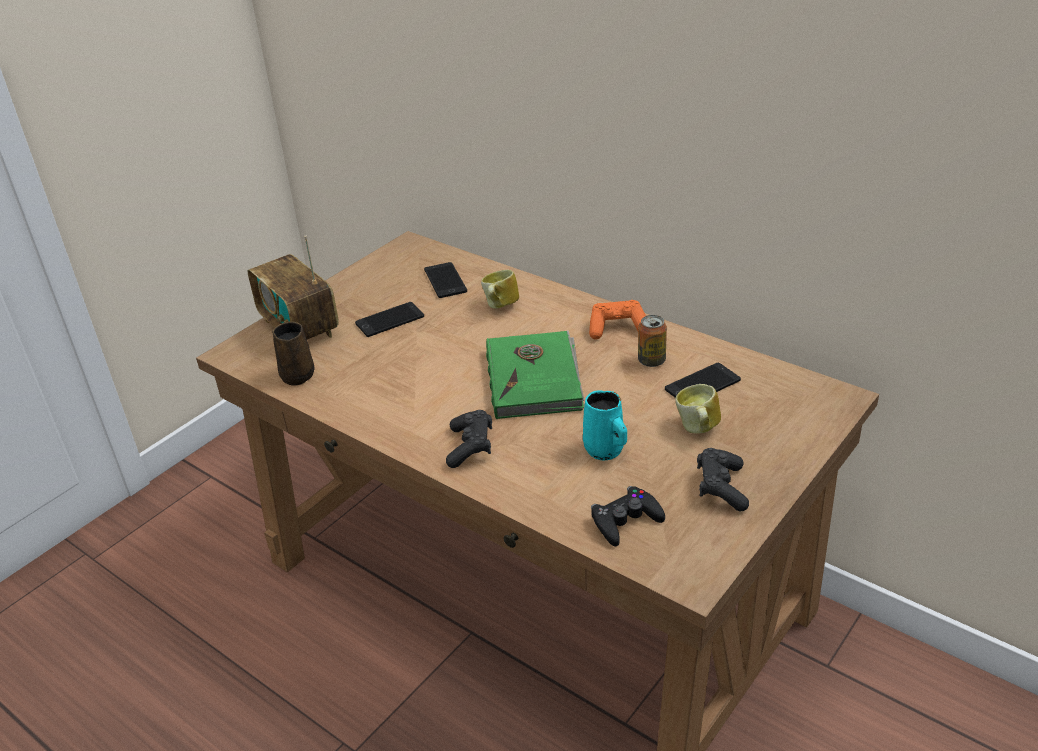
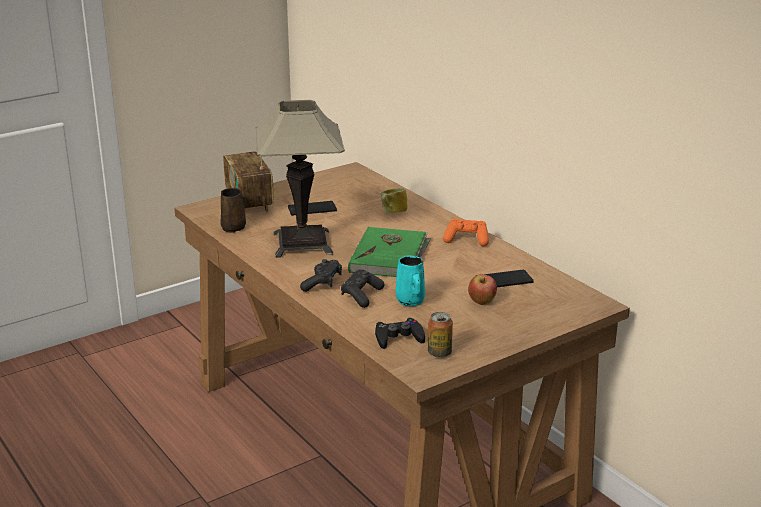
camera: 15 degrees right, 10 degrees down
(406, 382) = (302, 243): none -> table lamp
(445, 281) = (364, 194): phone -> none
(651, 361) = (477, 261): can -> can (439, 353)
(697, 430) = (482, 302): mug -> apple
(721, 488) = (475, 334): black game controller -> black game controller (361, 296)

